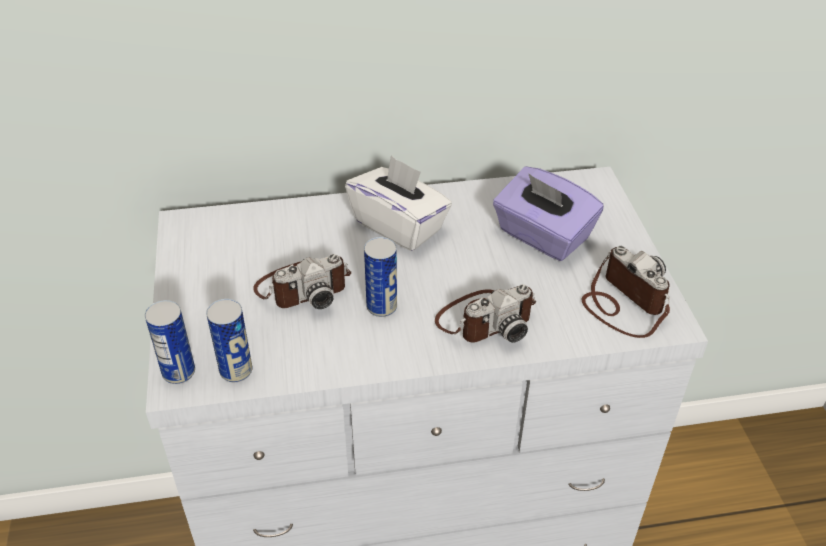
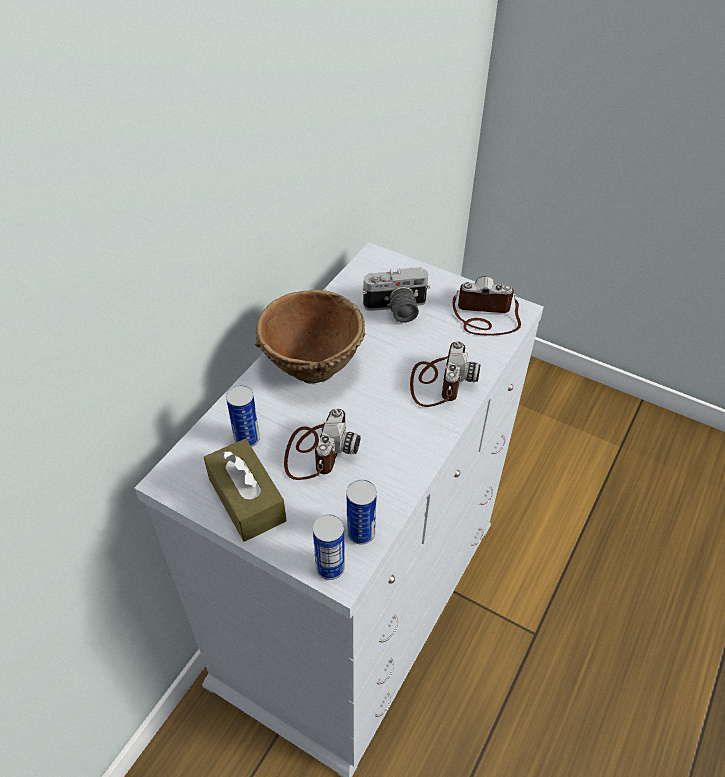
camera: 50 degrees left, 5 degrees up
(205, 277) = (246, 499): none -> brown tissue box
(381, 307) = (378, 422): can -> can (247, 439)
(399, 226) = (312, 366): white tissue box -> brown bowl
(542, 236) = (396, 310): purple tissue box -> camera

